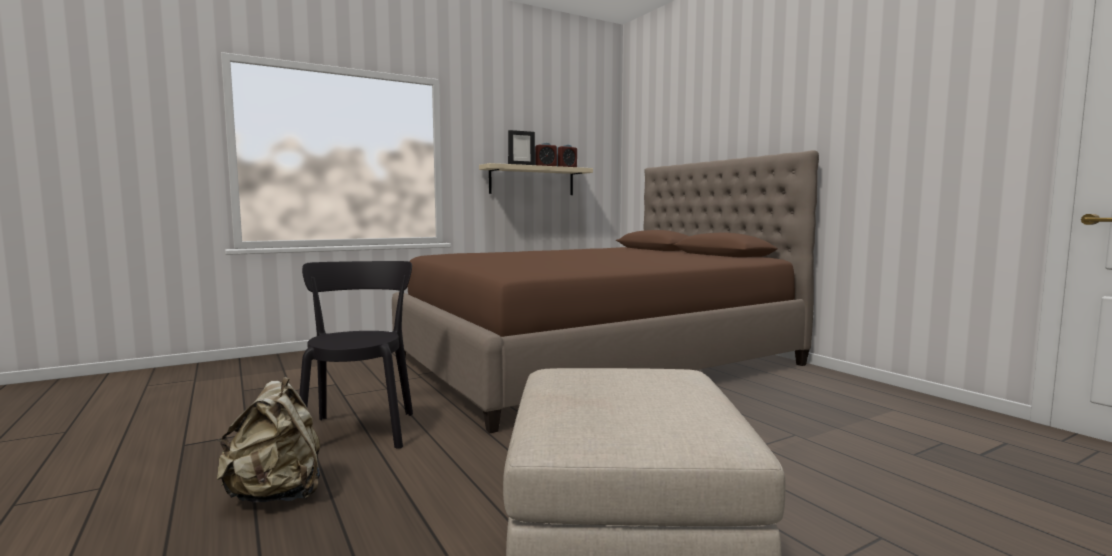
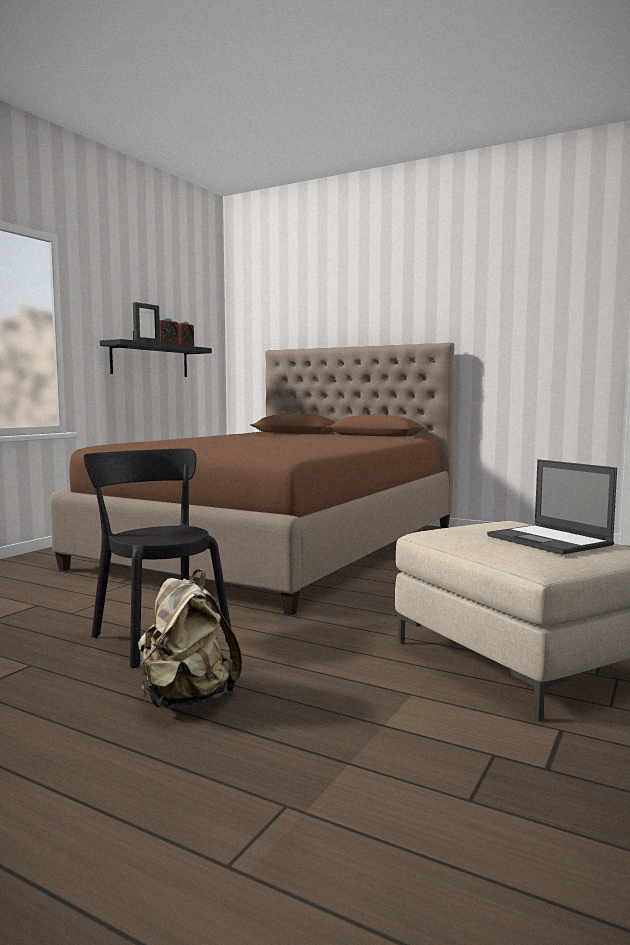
camera: 30 degrees left, 0 degrees up
(532, 180) = (150, 360): beige shelf -> black shelf
(642, 405) = (550, 540): none -> laptop

